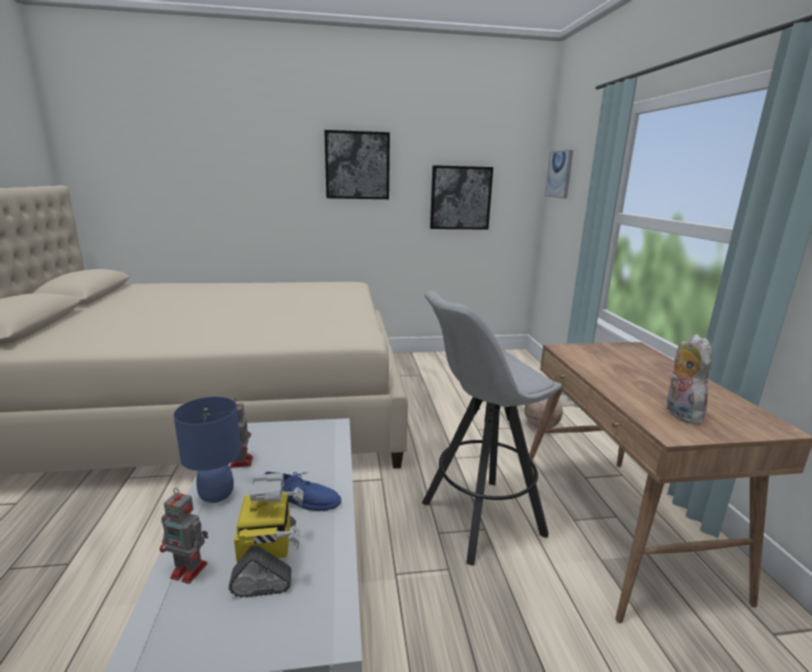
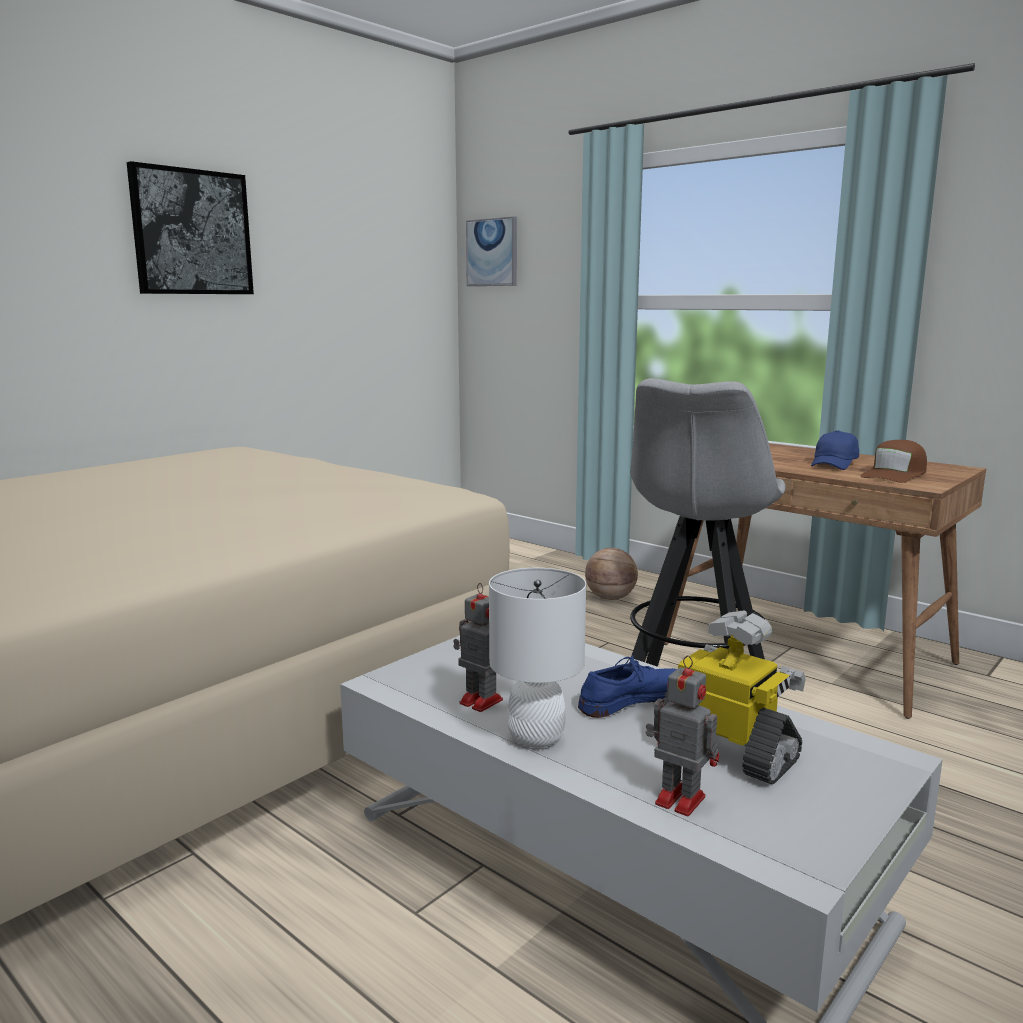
camera: 40 degrees left, 5 degrees down
(190, 570) = (677, 799): toy robot -> toy robot turned 120 degrees counterclockwise
(218, 496) = (538, 739): blue table lamp -> white table lamp
(460, 198) = (355, 291): picture -> none
(652, 386) = (834, 464): none -> blue cap
(679, 413) = (895, 474): plush toy -> brown cap

